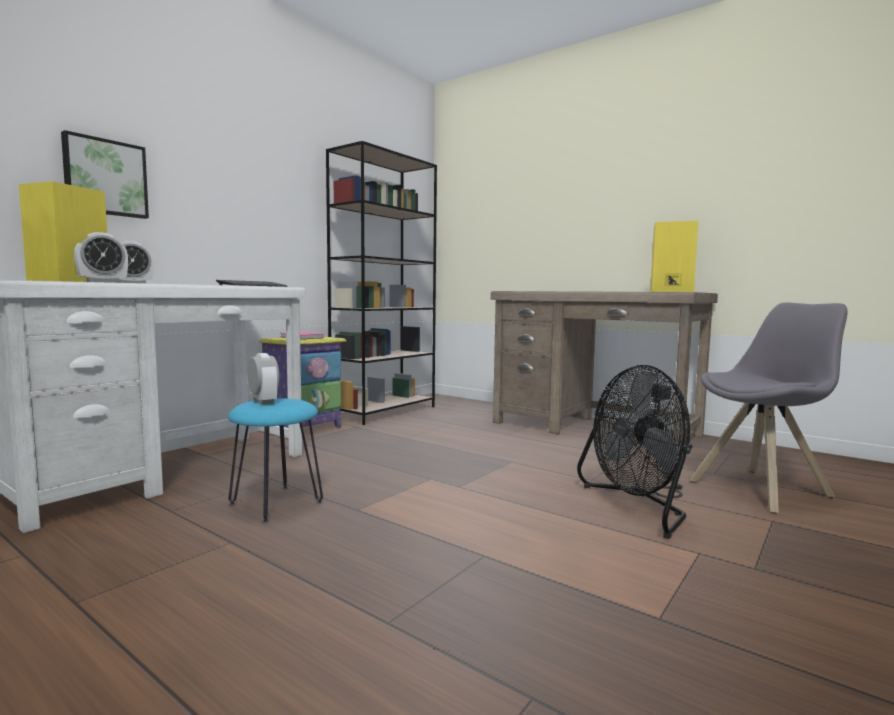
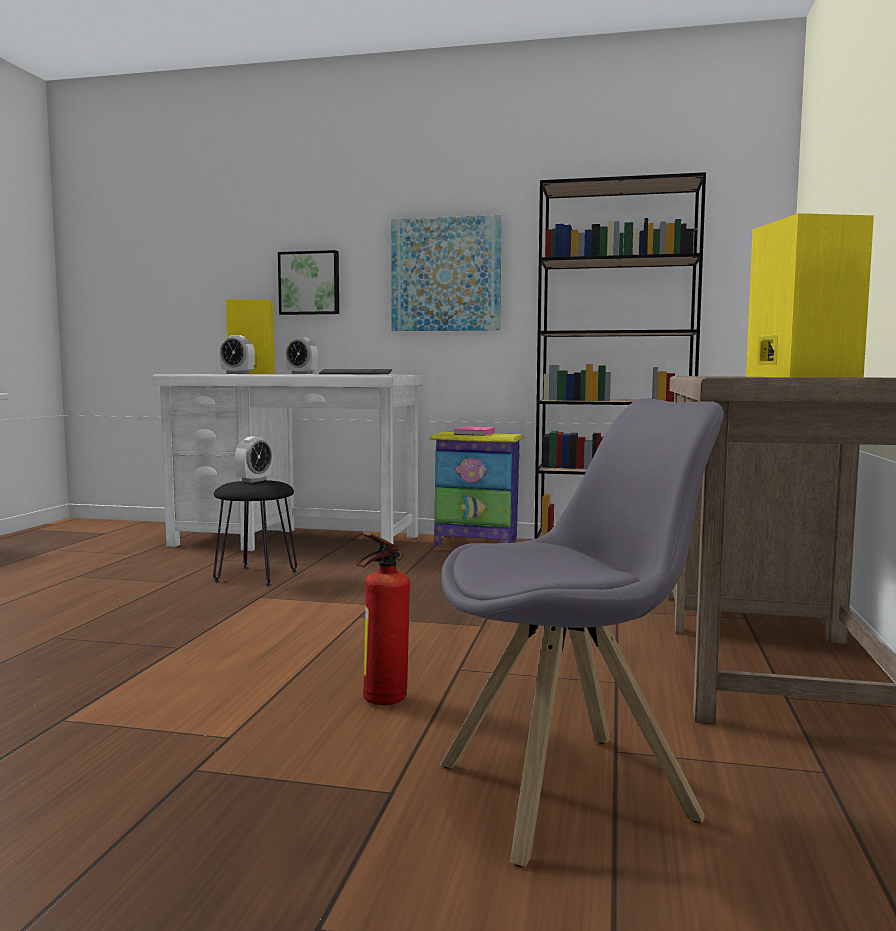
camera: 65 degrees right, 0 degrees up
(251, 196) = (446, 274): none -> picture
(276, 503) = (256, 576): turquoise stool -> black stool
(641, 505) = (380, 701): black fan -> fire extinguisher
(761, 489) = (568, 792): grey chair -> grey chair turned 60 degrees counterclockwise

